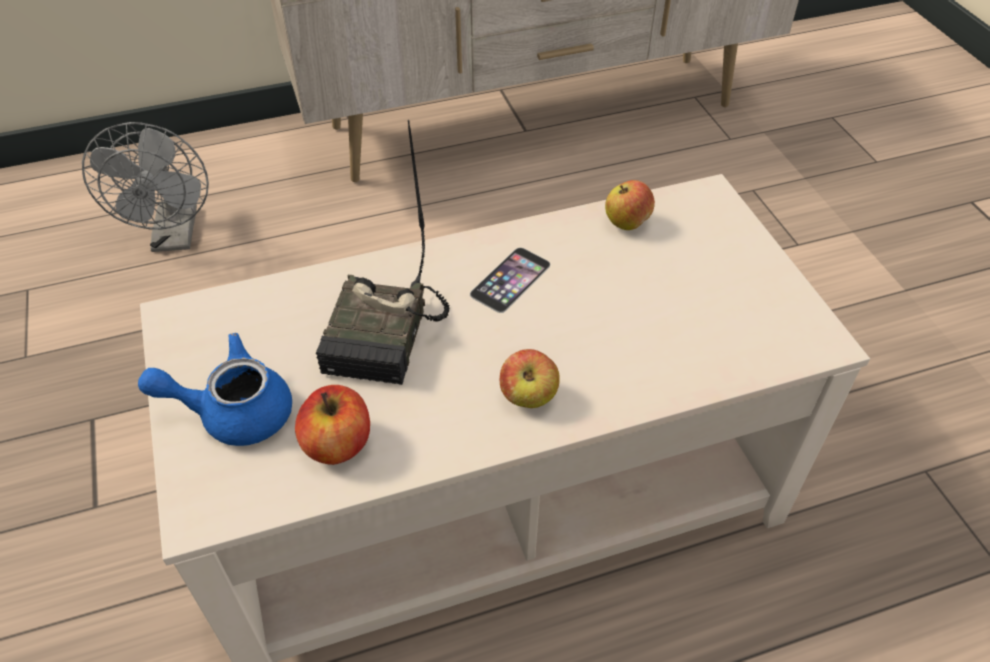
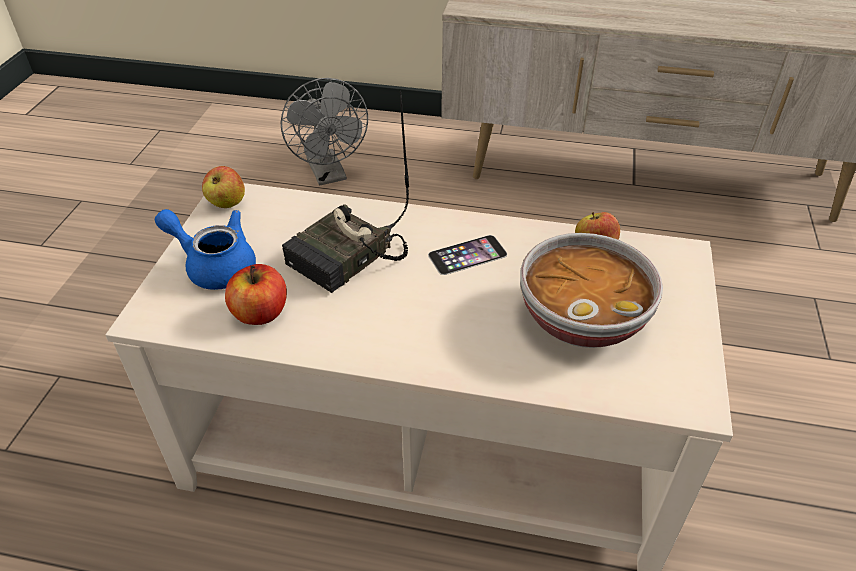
camera: 30 degrees right, 5 degrees down
(175, 238) = (329, 175): grey fan -> grey fan turned 45 degrees counterclockwise
(528, 396) = (414, 339): apple -> apple (227, 203)
(669, 301) = (581, 318): none -> bowl

